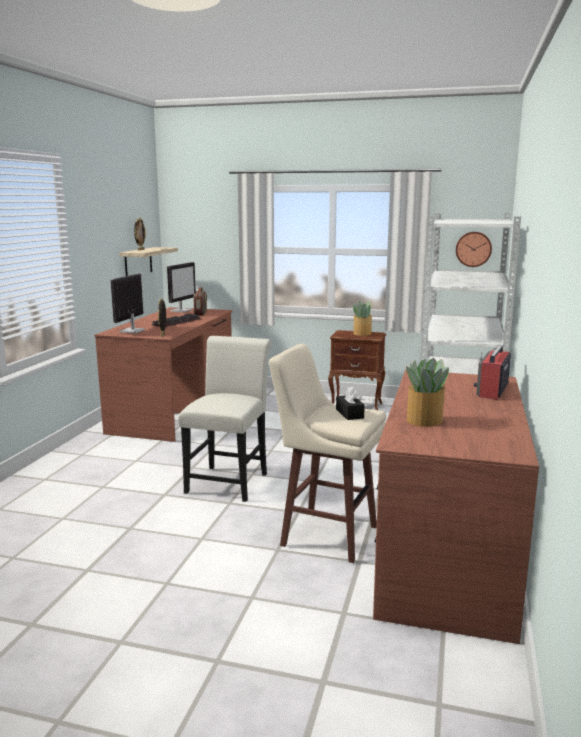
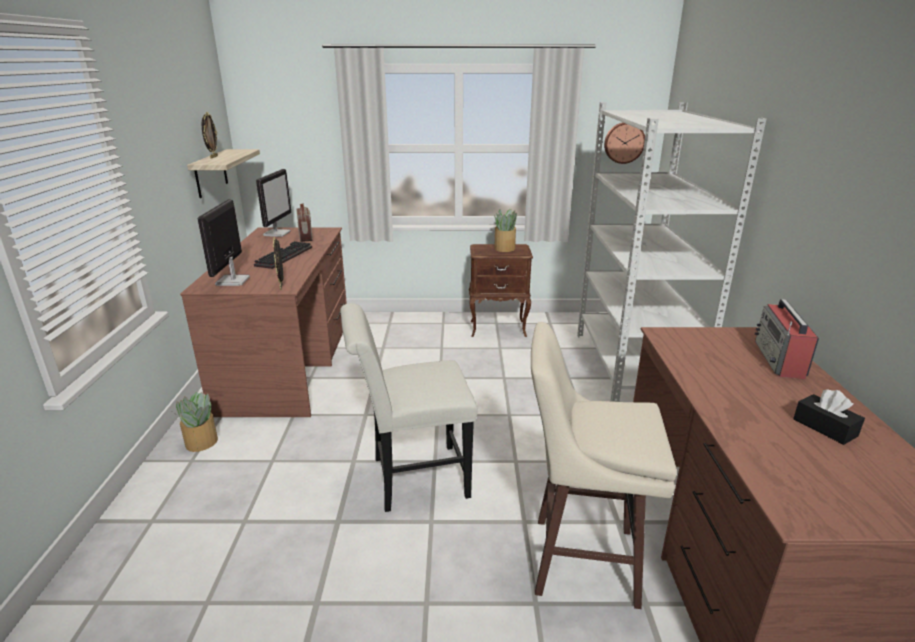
camera: 15 degrees left, 10 degrees up
(229, 480) = (412, 478): white chair -> white chair turned 105 degrees counterclockwise
(349, 414) = (626, 420): black tissue box -> black tissue box (824, 427)
(423, 420) = (771, 445): potted plant -> potted plant (201, 442)

